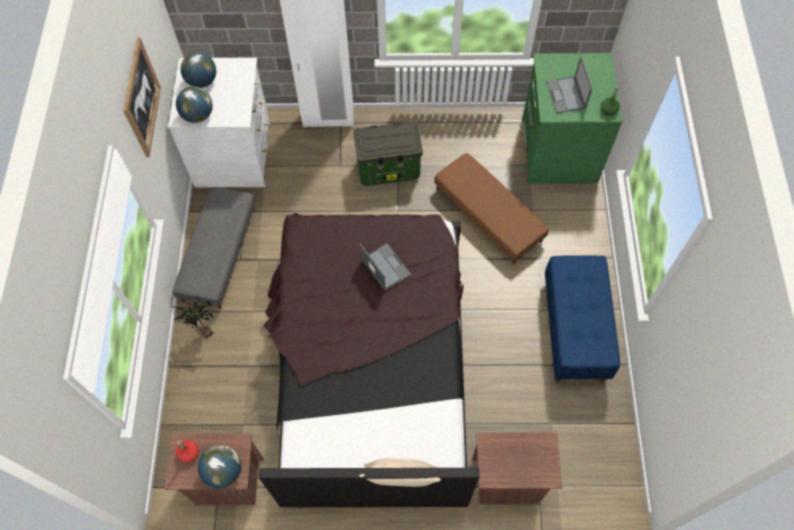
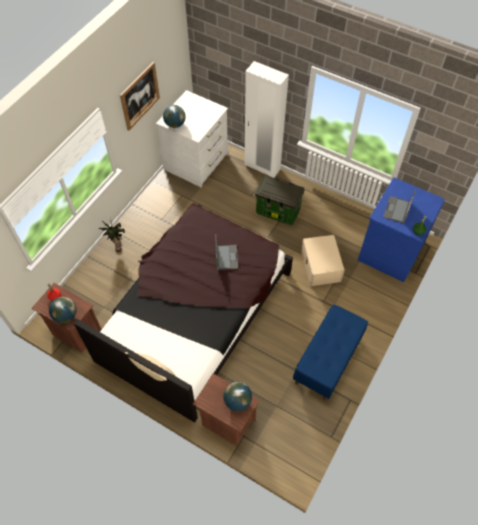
camera: 30 degrees right, 5 degrees down
(202, 81) = (190, 107): globe -> globe (237, 401)
(218, 253) = (152, 211): grey ottoman -> none
(488, 215) = (320, 266): brown ottoman -> beige storage box
(557, 151) = (390, 250): green dresser -> blue dresser

